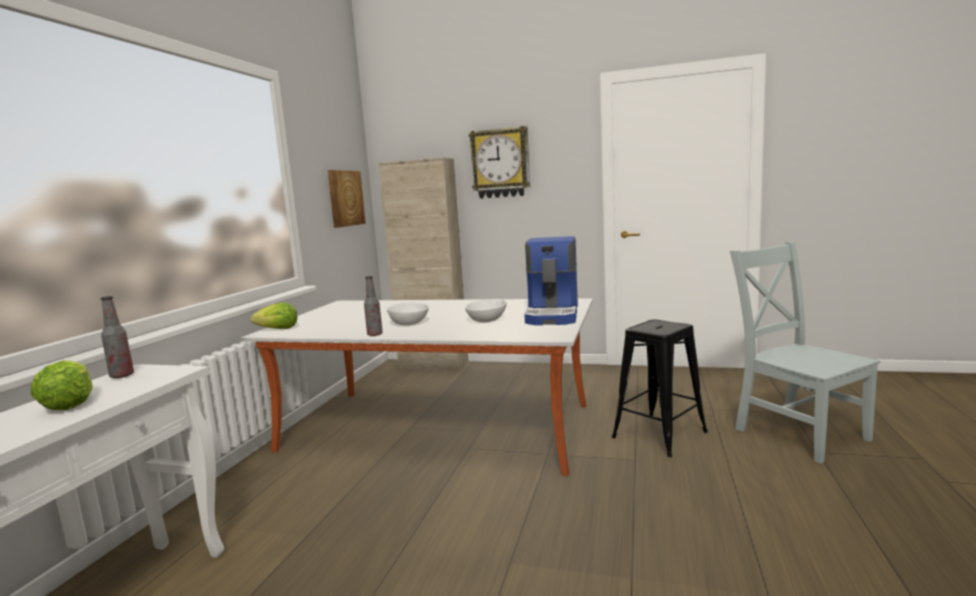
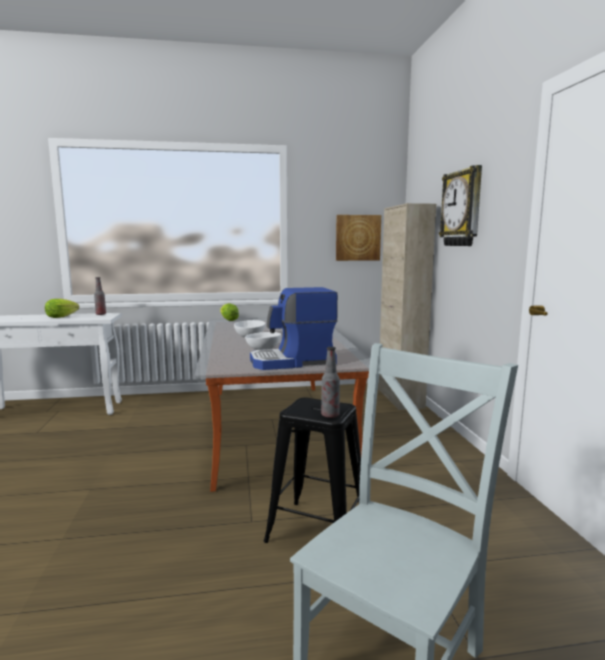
camera: 65 degrees right, 0 degrees up
(375, 334) = (217, 335): bottle -> bottle (330, 415)

